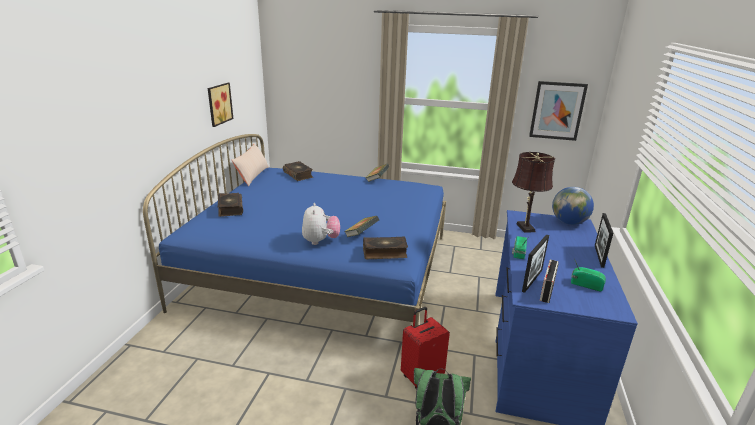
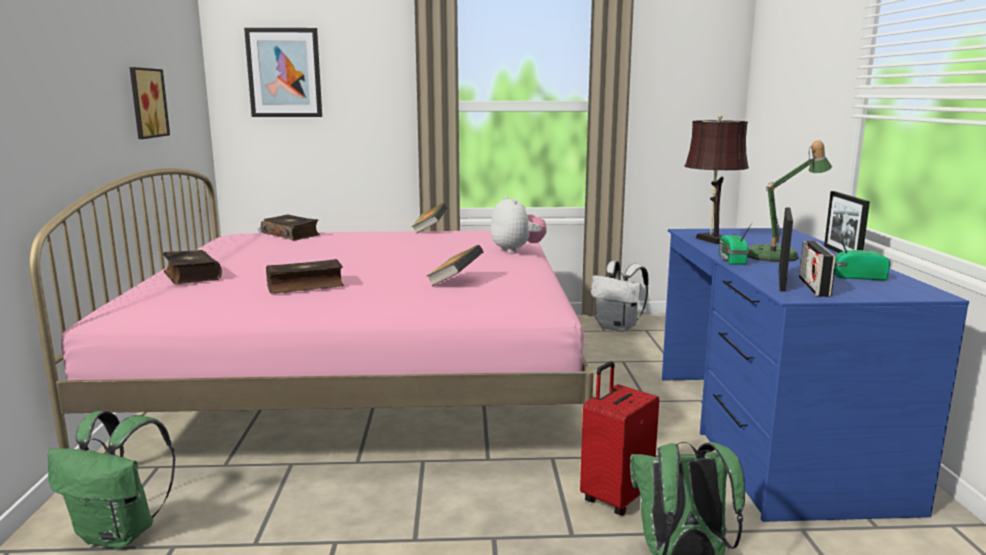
camera: 15 degrees left, 10 degrees down
(177, 346) = (120, 534): none -> green backpack
(252, 175) = (206, 242): beige pillow -> none
(320, 241) = (390, 294): plush toy -> plush toy (517, 250)
(323, 270) = (362, 385): blue bed -> pink bed
(384, 253) = (511, 295): book -> book (305, 286)
(491, 248) = (618, 327): none -> white backpack
(553, 252) = (778, 255): none -> table lamp
(557, 110) = (686, 104): picture -> picture (284, 73)
(568, 222) = (765, 232): globe -> none

